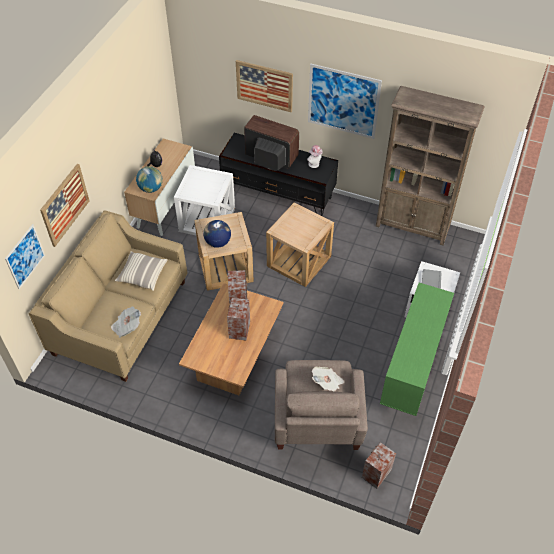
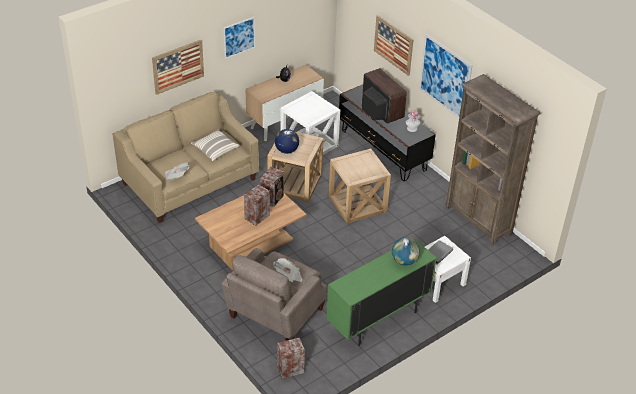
camera: 30 degrees right, 10 degrees down
(25, 256) = (125, 86): picture -> picture (239, 37)
(151, 188) = (266, 94): globe -> globe (404, 261)

